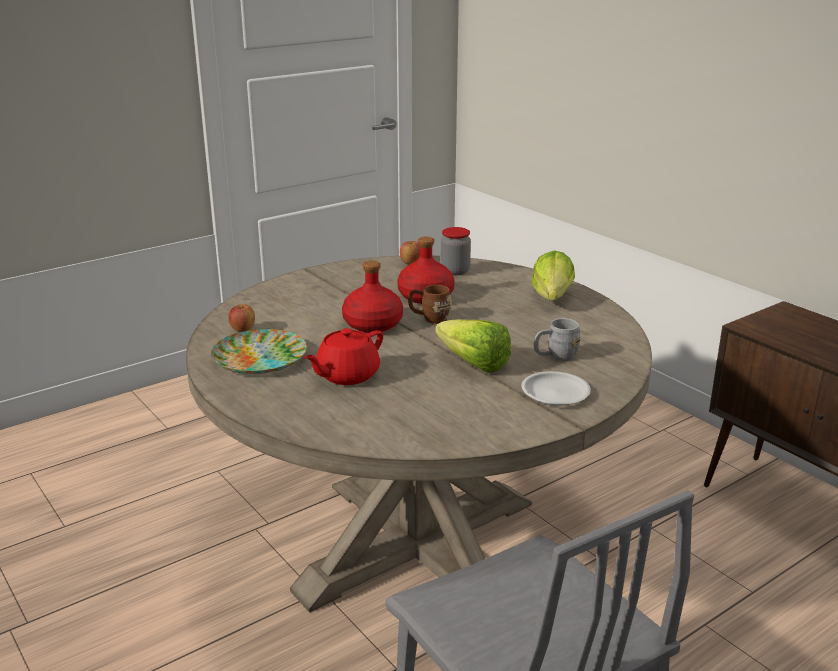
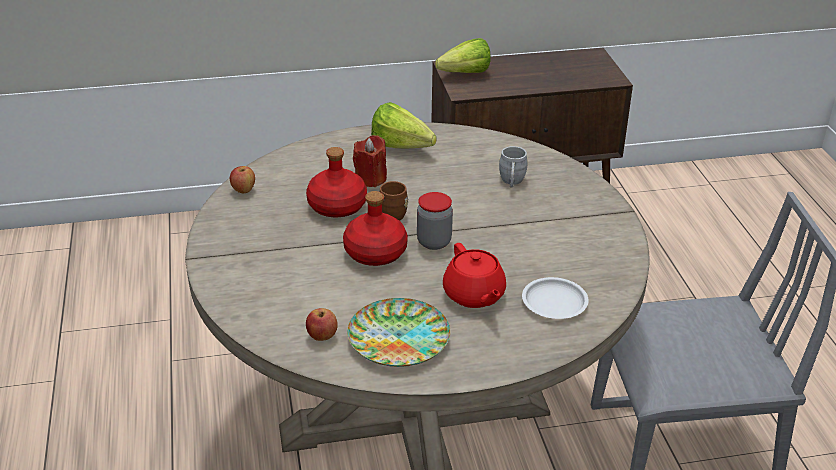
camera: 65 degrees left, 10 degrees up
(455, 271) = (291, 173): jar -> jar (434, 242)
(469, 362) = (492, 224): lettuce -> lettuce (460, 74)
(482, 299) = (370, 179): none -> red candle
(555, 393) = (573, 203): white plate -> white plate (555, 303)

